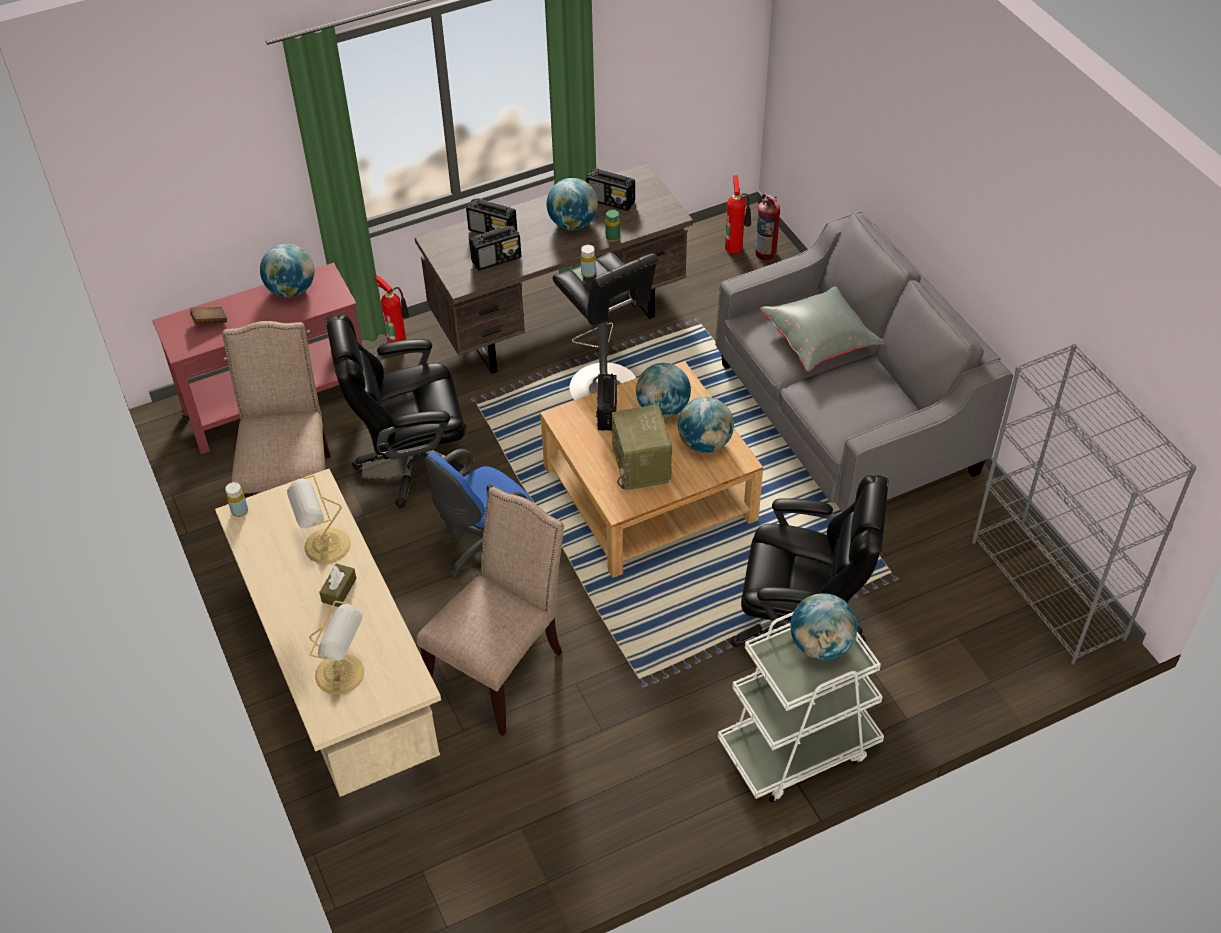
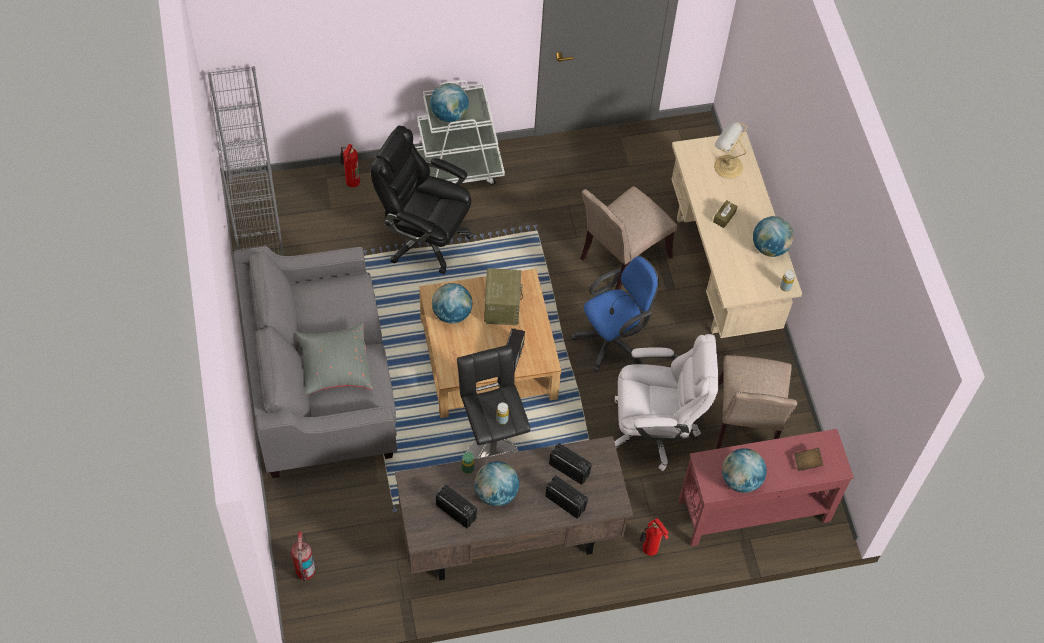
camera: 170 degrees left, 10 degrees up
(325, 546) = (731, 248): table lamp -> none
(412, 461) = (654, 428): black office chair -> white office chair
(497, 259) = (569, 469): radio -> radio turned 45 degrees clockwise
(662, 409) = (471, 349): globe -> globe (769, 248)
(735, 247) = (328, 587): fire extinguisher -> fire extinguisher (351, 182)

